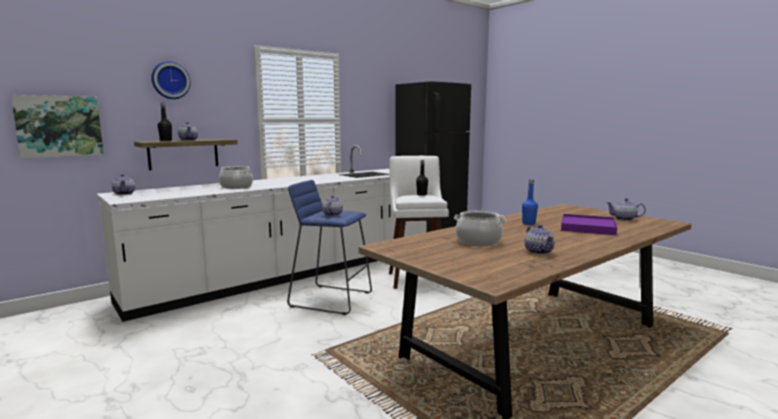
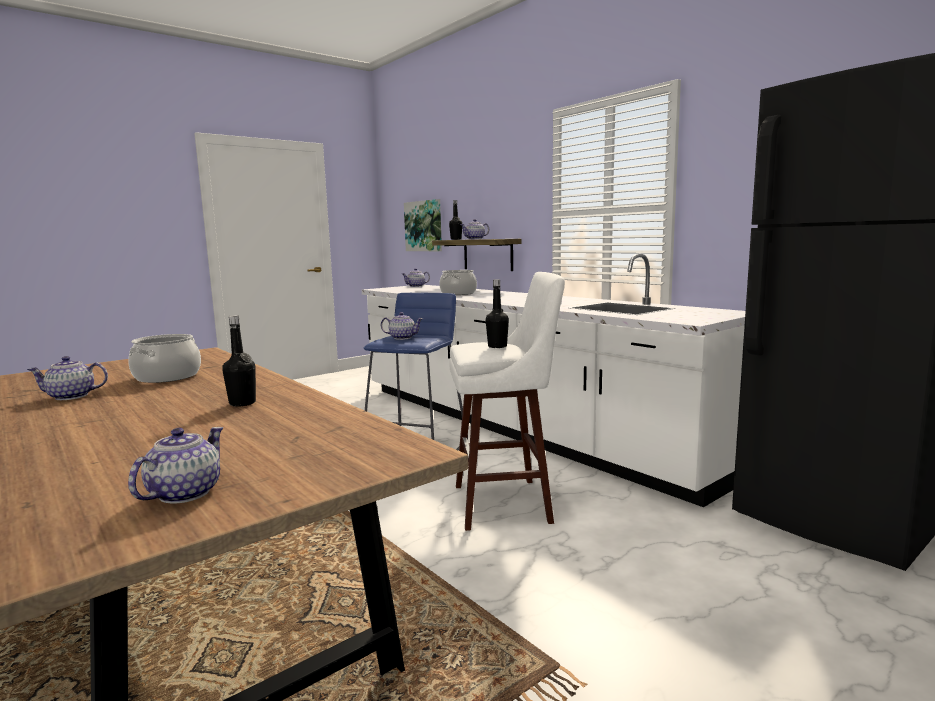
camera: 90 degrees right, 0 degrees up
(170, 80) = (481, 175): wall clock -> none
(528, 223) = (242, 403): blue bottle -> black bottle
(587, 227) = (155, 439): purple tray -> none

